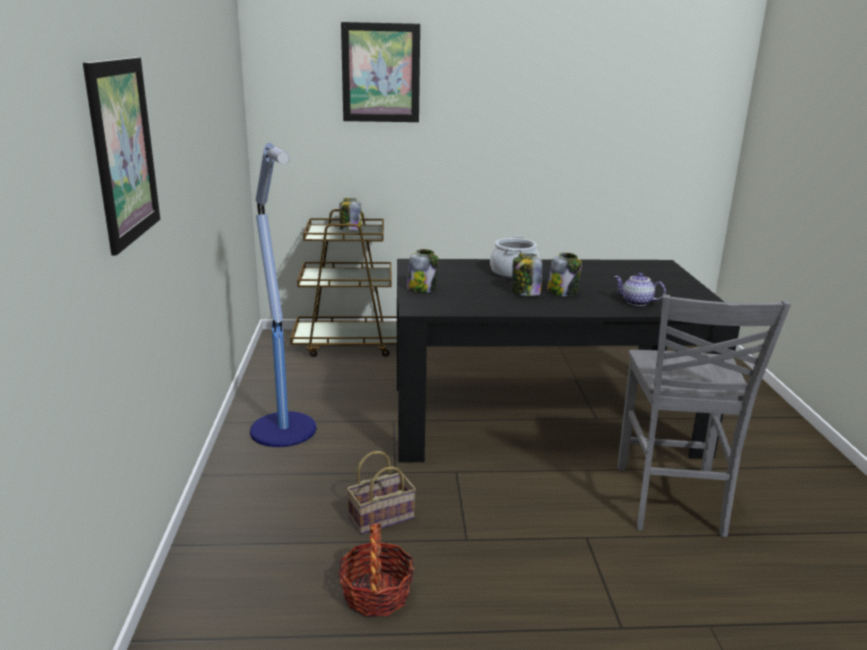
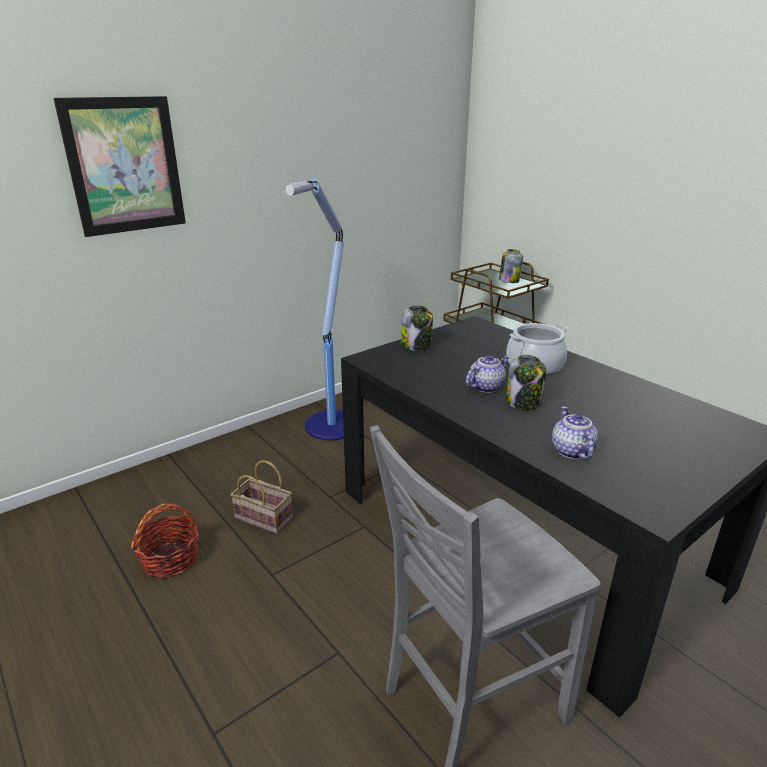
camera: 55 degrees right, 5 degrees up
(381, 73) = (575, 121): picture -> none
(525, 293) = (485, 387): jar -> teapot

